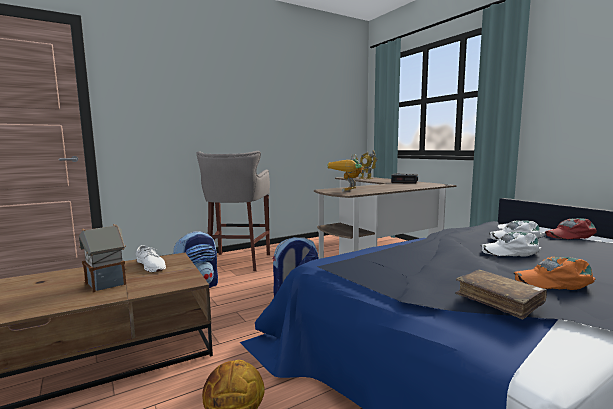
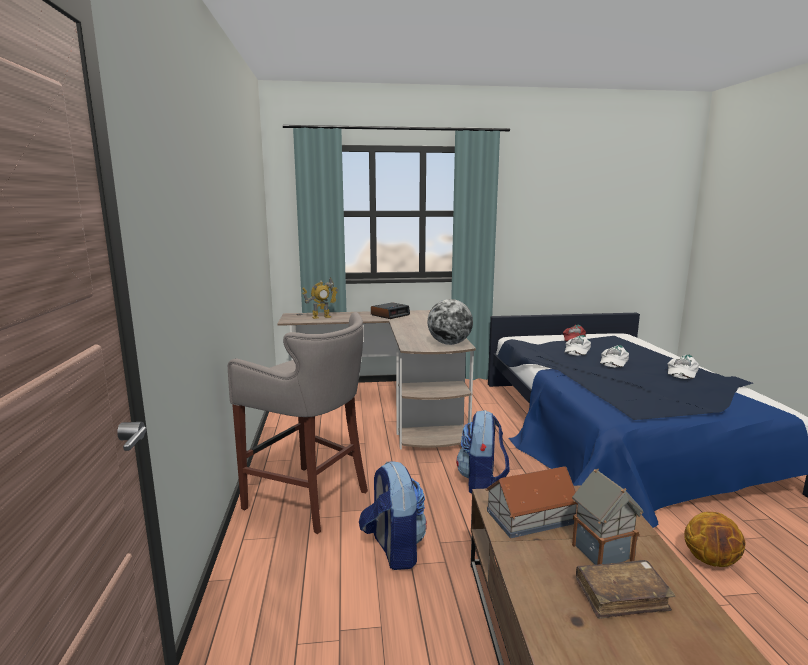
camera: 65 degrees left, 5 degrees up
(151, 265) = (529, 516): white shoe -> toy house
(349, 192) = (449, 343): toy robot -> globe
(498, 300) = (718, 390): brown book -> brown book (621, 596)
(553, 281) = (681, 372): orange cap -> white cap

